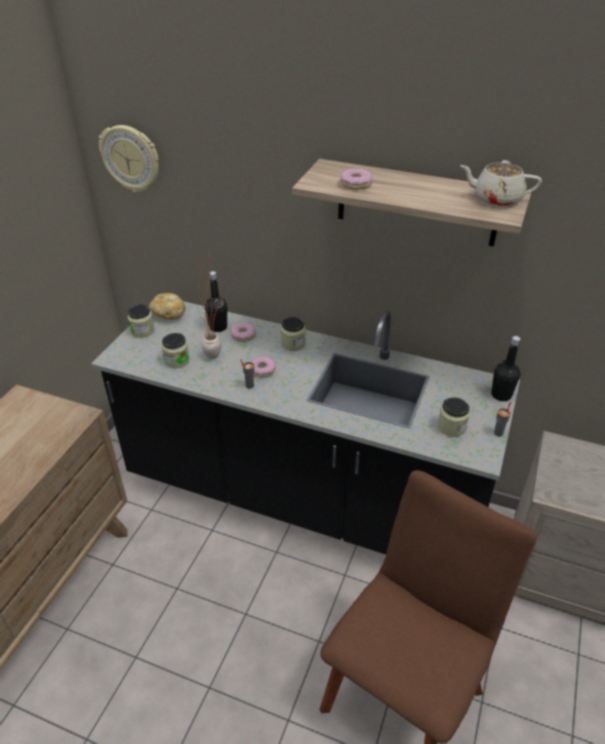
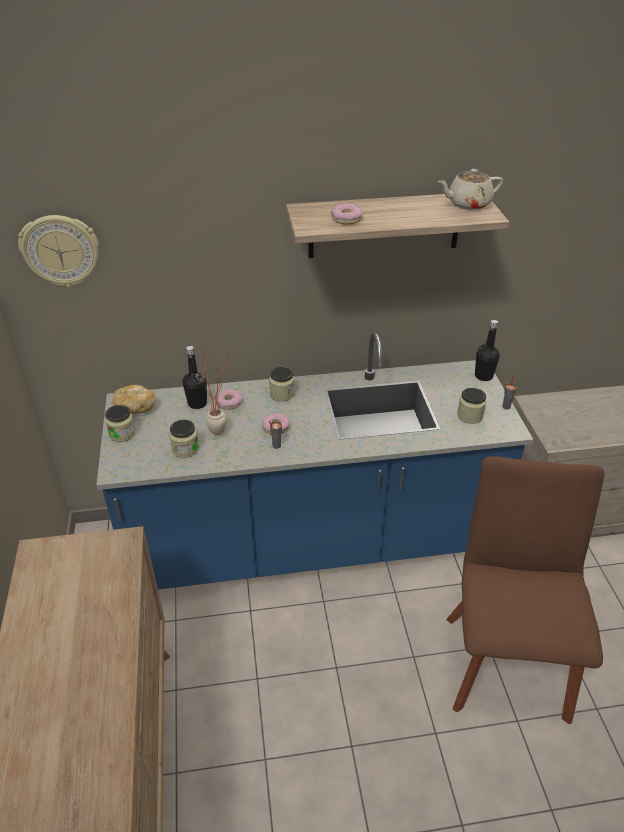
camera: 30 degrees left, 0 degrees up
(302, 498) = (312, 544): black counter -> blue counter

